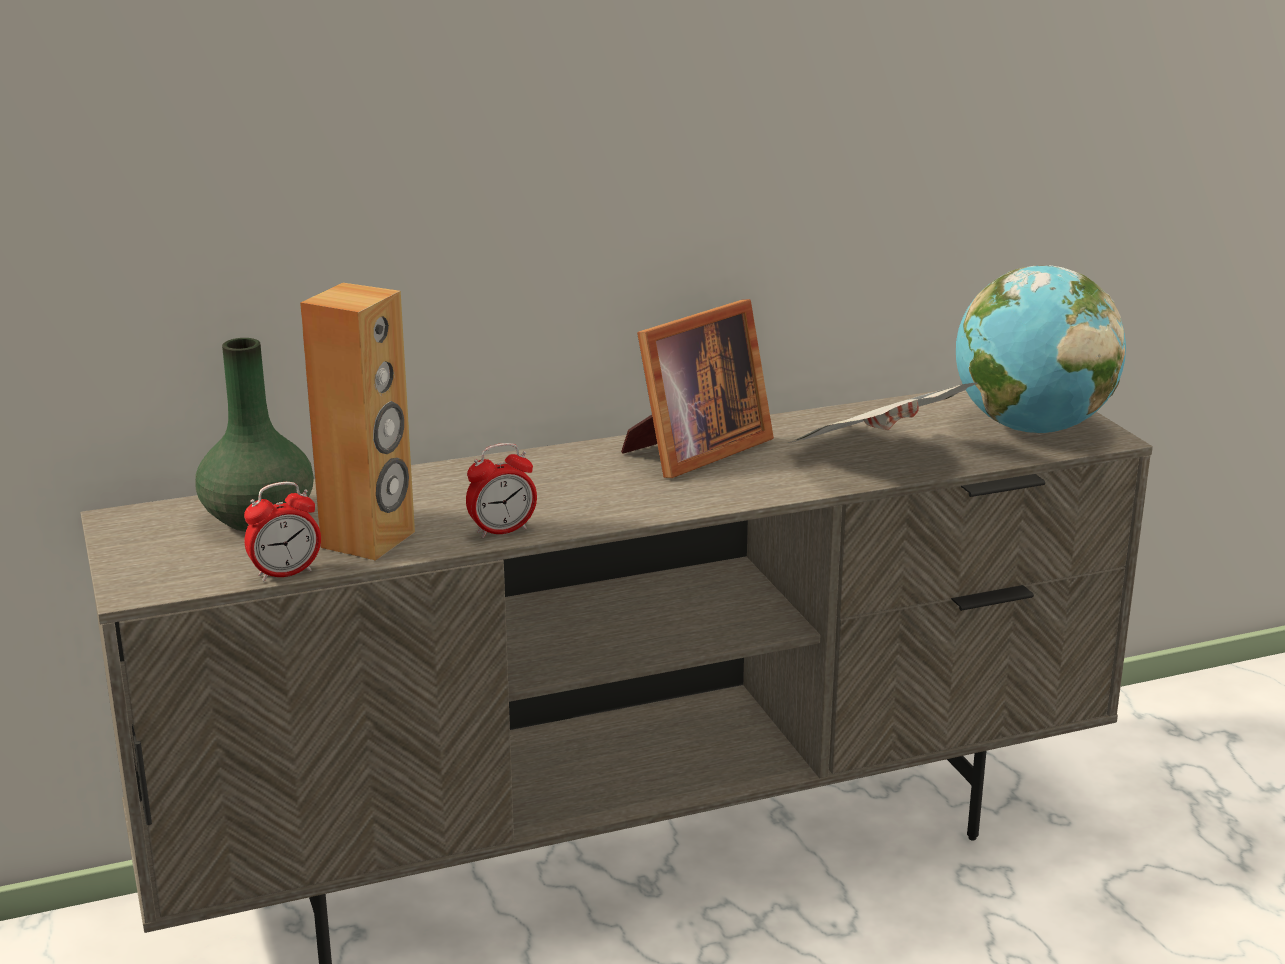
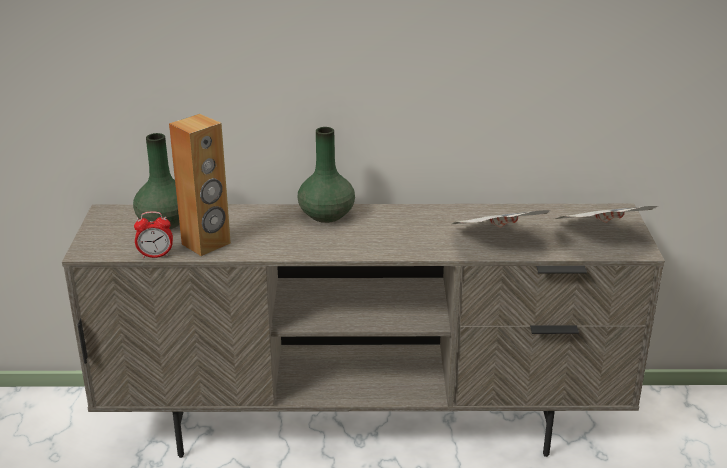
camera: 20 degrees right, 5 degrees up
(502, 531) = (272, 250): alarm clock -> none
(555, 463) = (327, 215): none -> green vase
(692, 452) = (402, 220): picture frame -> none
(1031, 428) = (600, 237): globe -> newspaper

